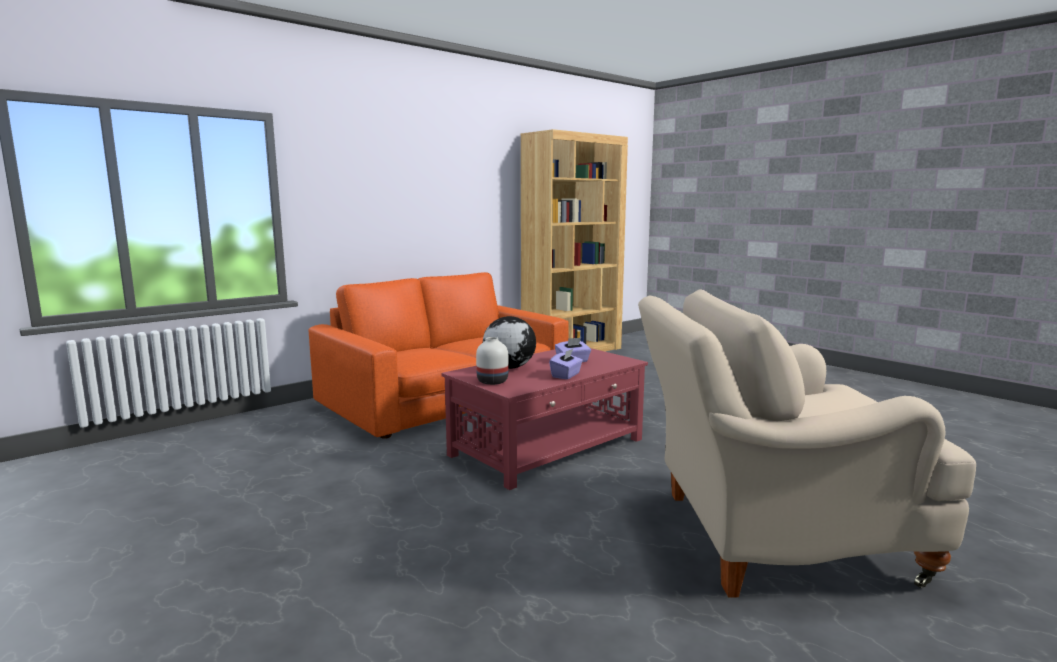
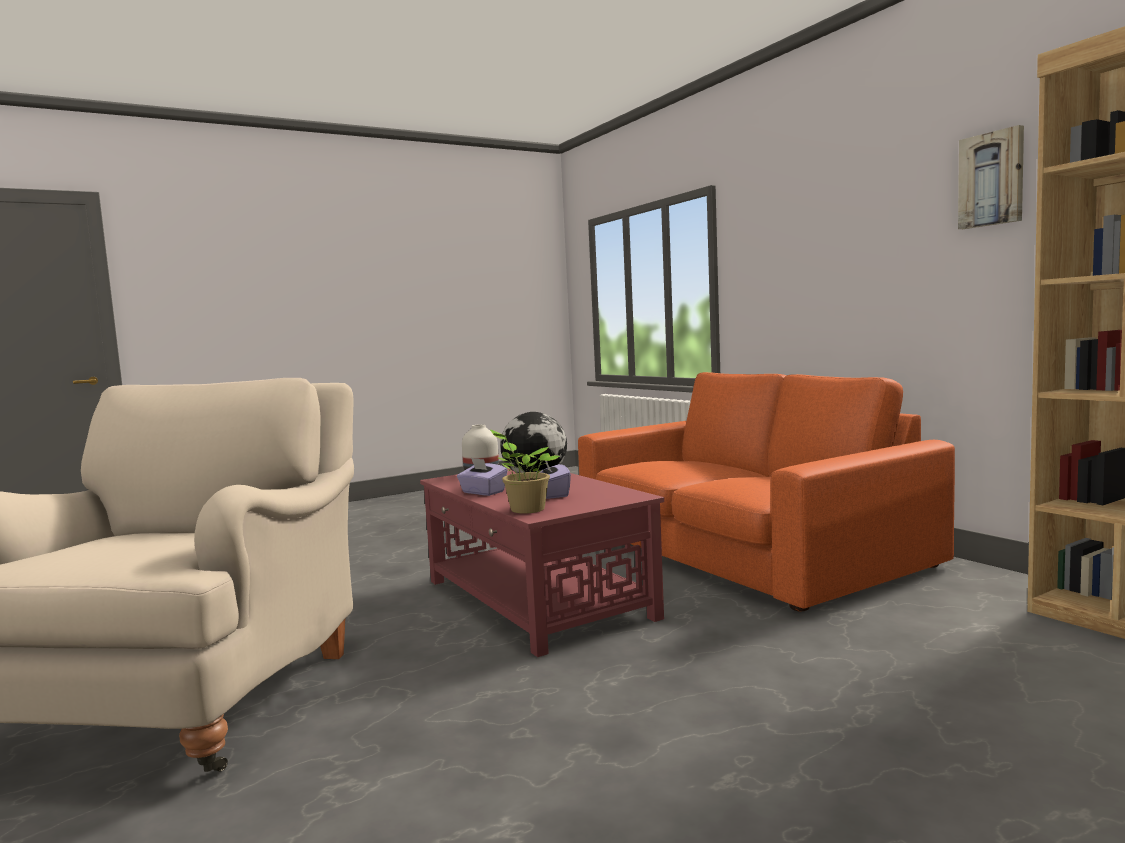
camera: 100 degrees right, 5 degrees down
(483, 169) = (992, 179): none -> picture
(616, 363) = (525, 509): none -> potted plant

